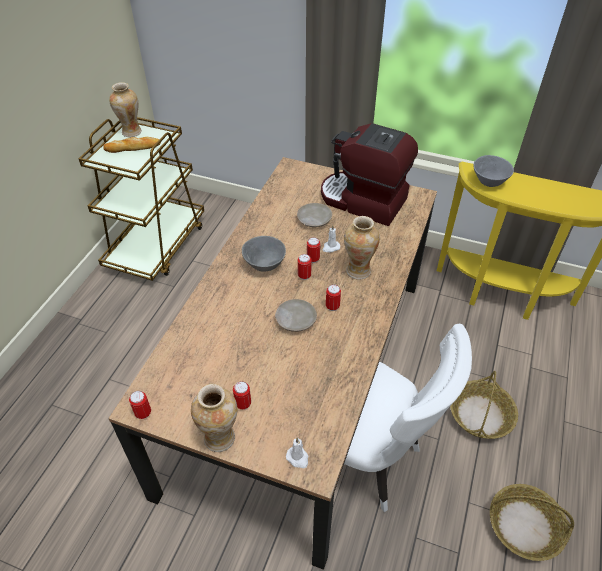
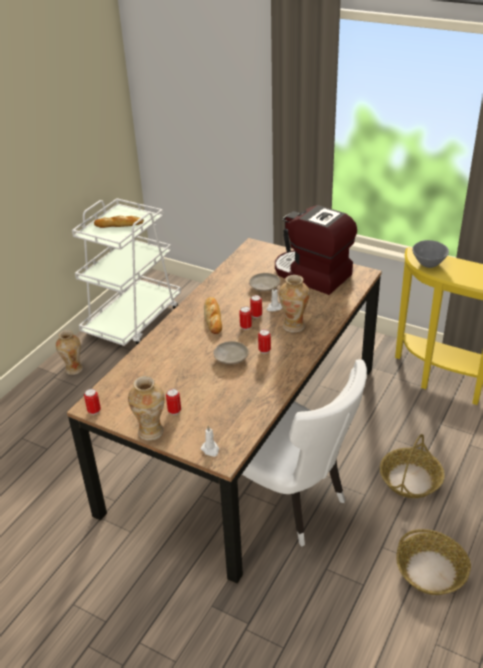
camera: 10 degrees right, 10 degrees down
(131, 132) = (119, 213): vase -> vase (73, 369)
(157, 245) = (133, 320): brown cart -> white cart
(264, 266) = (213, 318): grey bowl -> bread

